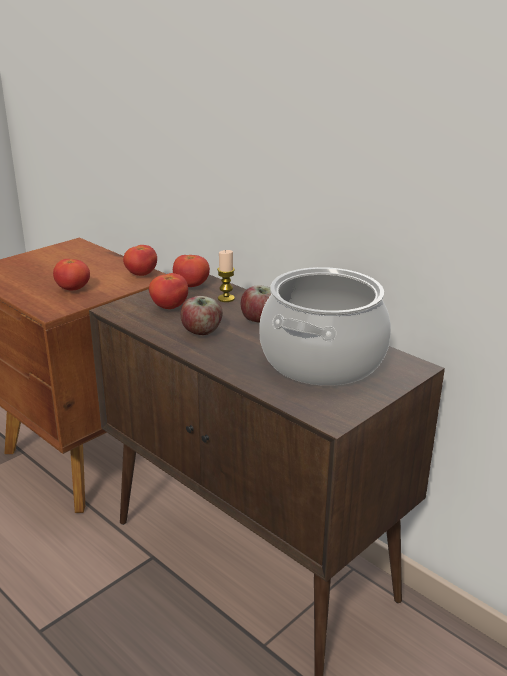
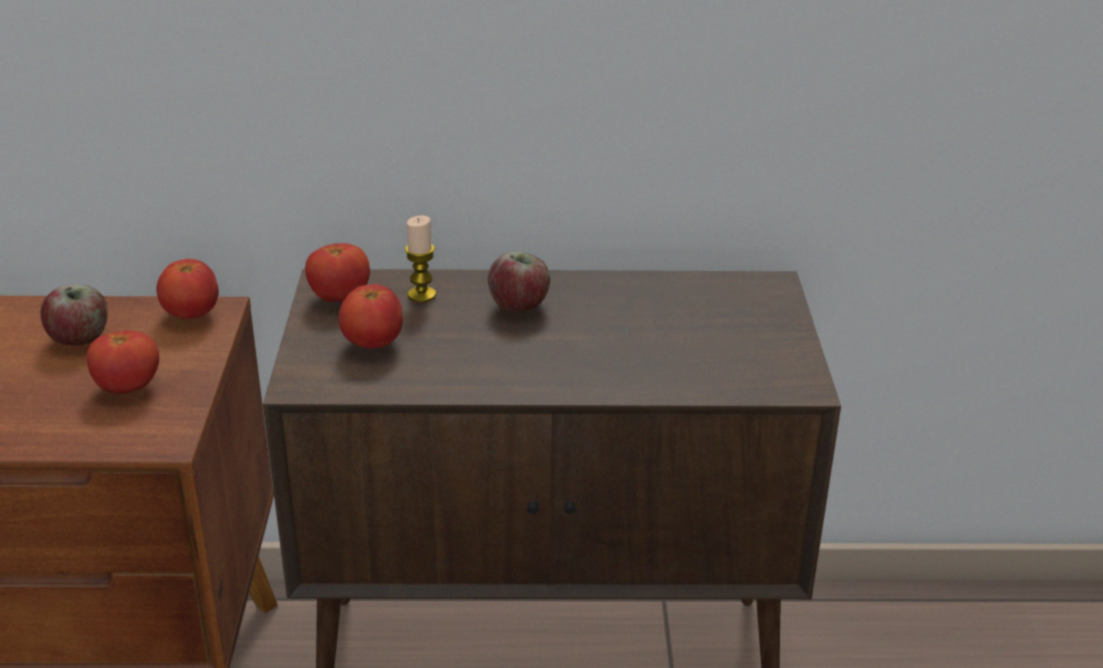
camera: 45 degrees left, 5 degrees up
(201, 332) = (481, 357): apple -> apple (80, 339)
(321, 360) = (675, 323): cooking pot -> none

